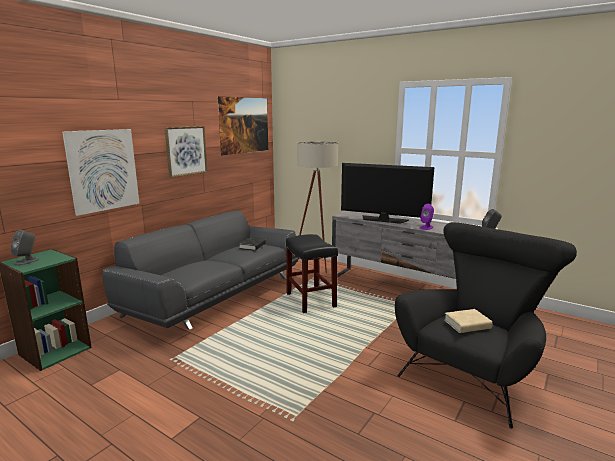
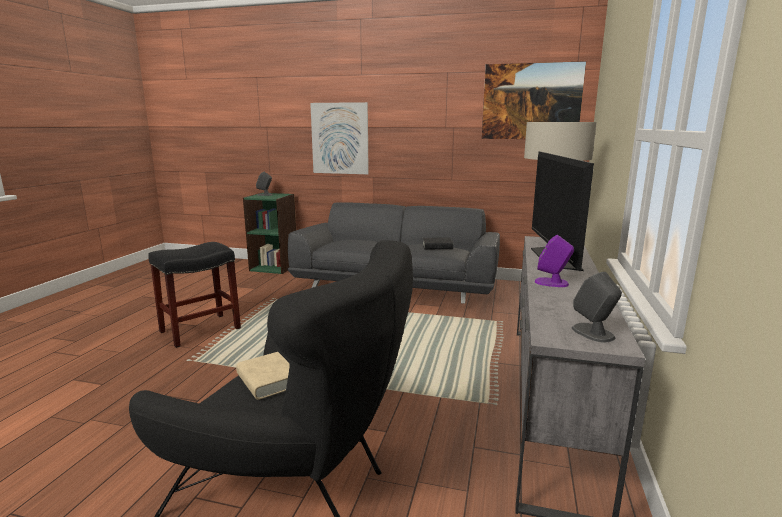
camera: 70 degrees right, 0 degrees up
(186, 151) = (430, 128): picture -> none
(311, 300) = (432, 331): black stool -> black stool (199, 330)

